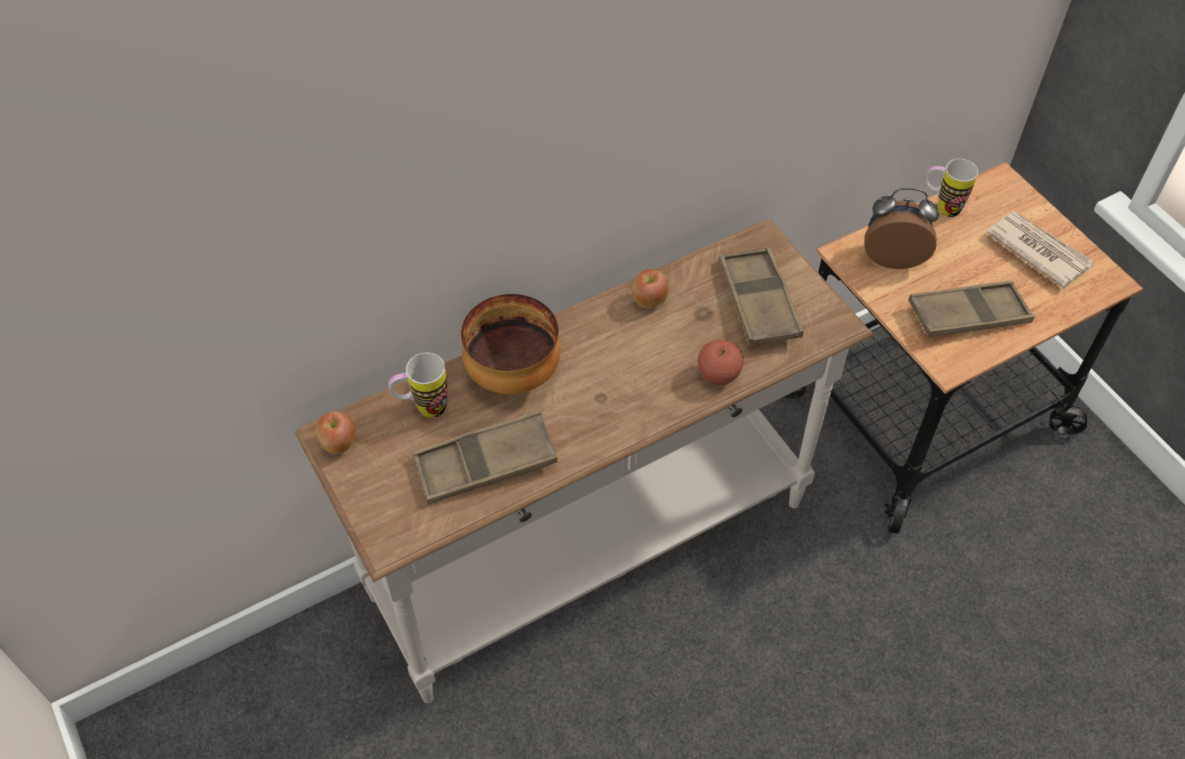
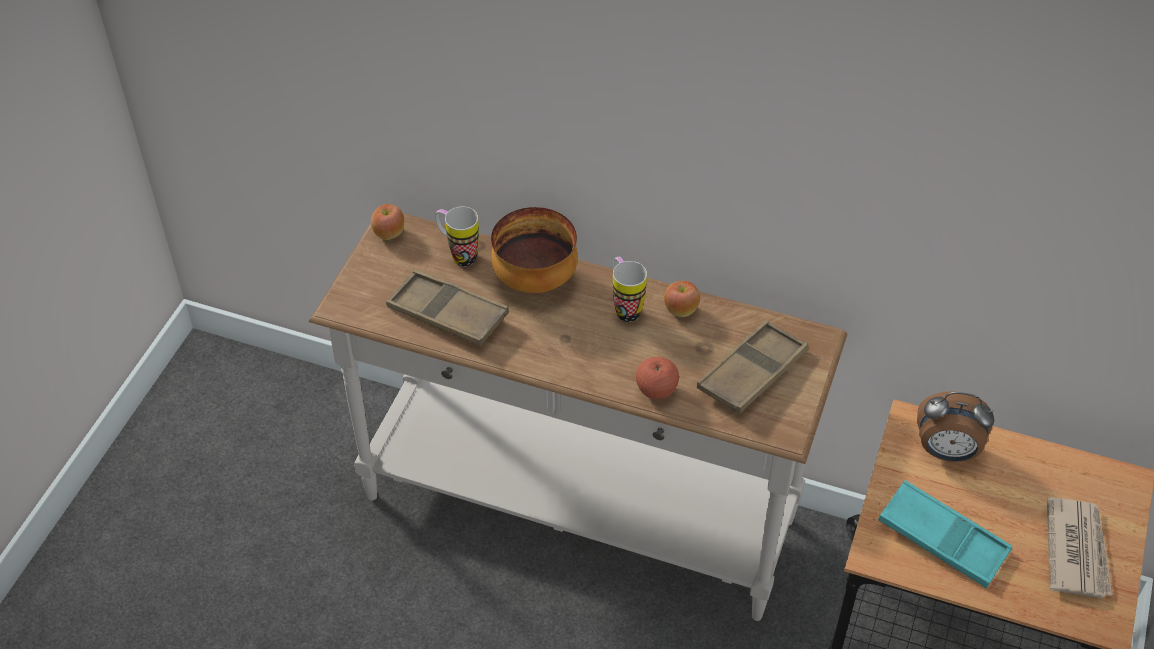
camera: 50 degrees right, 5 degrees down
(893, 255) = (946, 452): alarm clock -> alarm clock turned 135 degrees clockwise
(941, 207) = (1041, 454): mug -> mug (624, 307)
(968, 315) = (942, 539): brown tray -> turquoise tray

